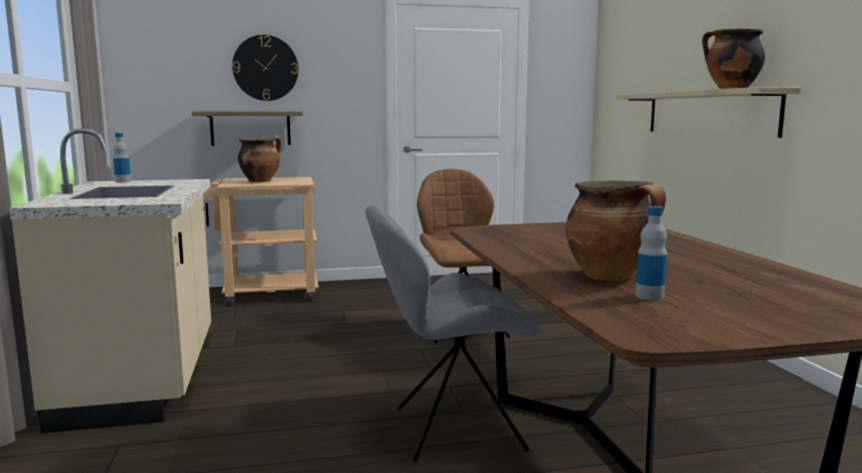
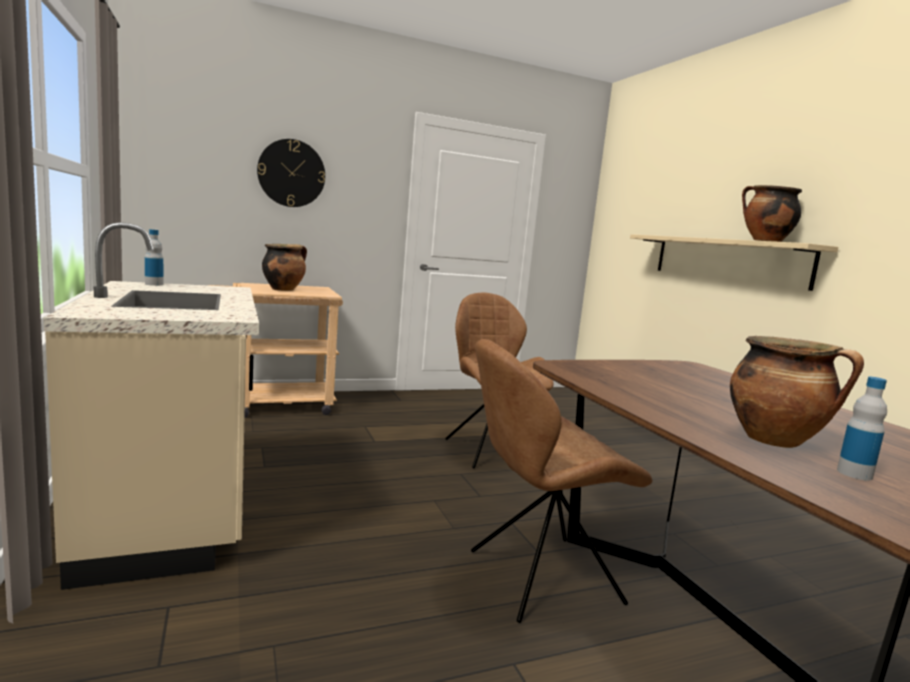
camera: 10 degrees left, 0 degrees up
(250, 128) = (271, 233): shelf -> none
(452, 429) = (538, 577): grey chair -> brown chair

